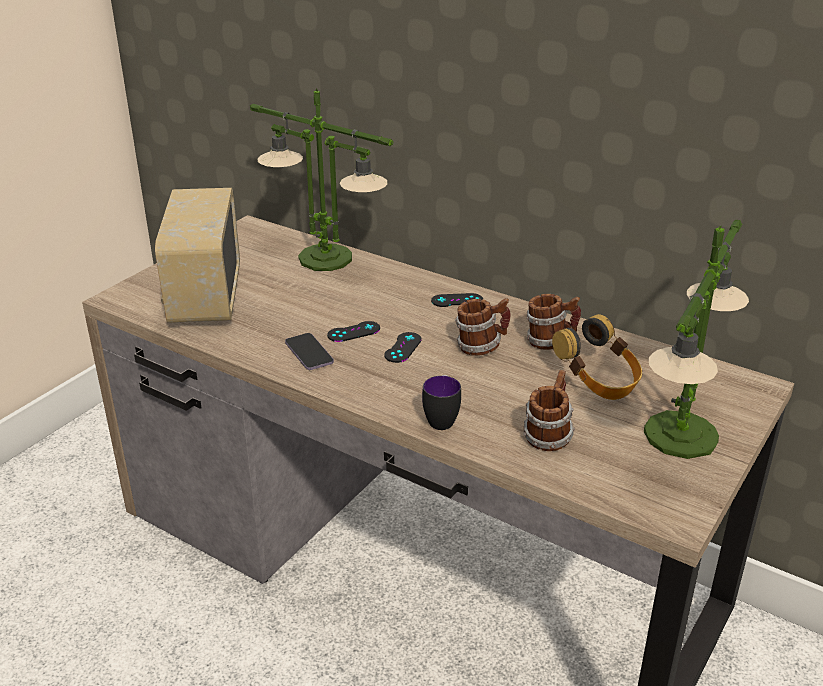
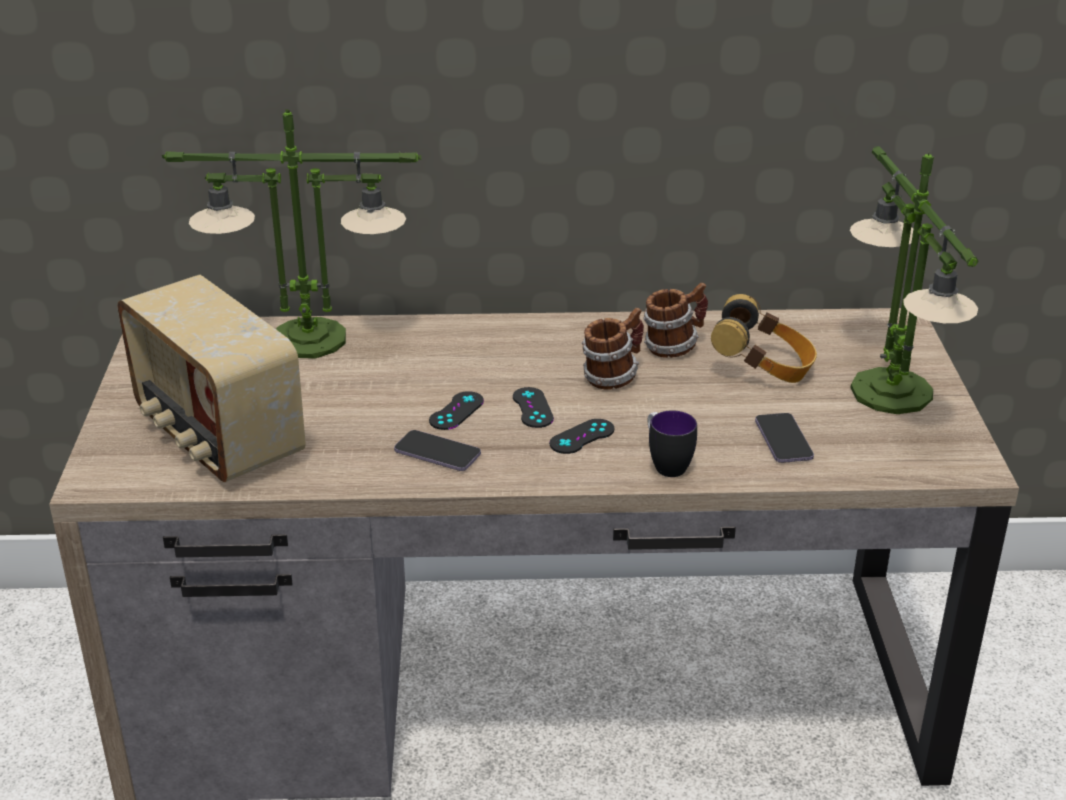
camera: 35 degrees left, 0 degrees up
(457, 300) = (524, 336): black game controller -> black game controller (582, 437)
(547, 436) = (783, 440): mug -> phone

